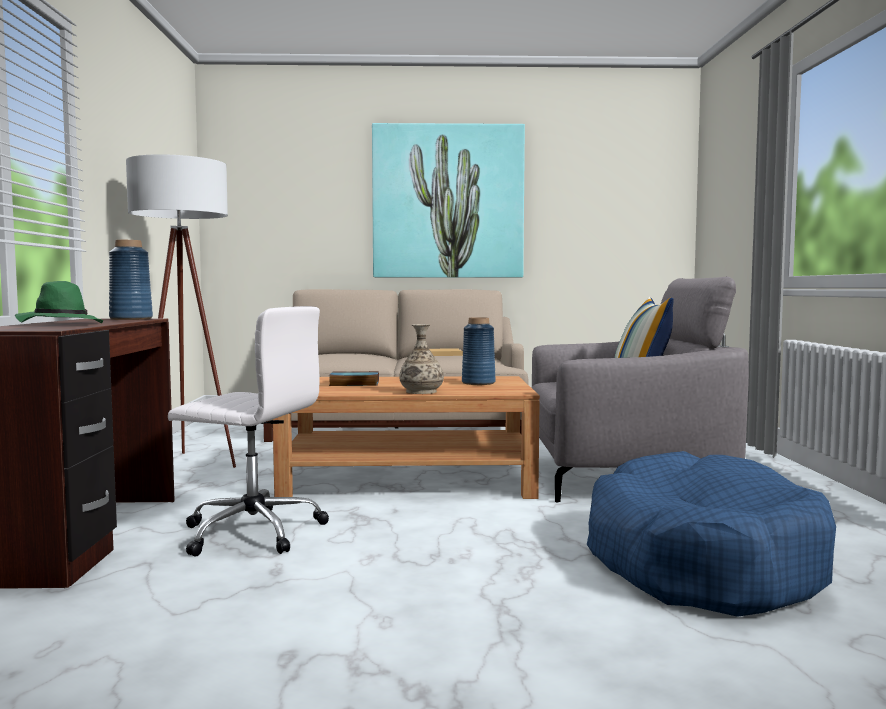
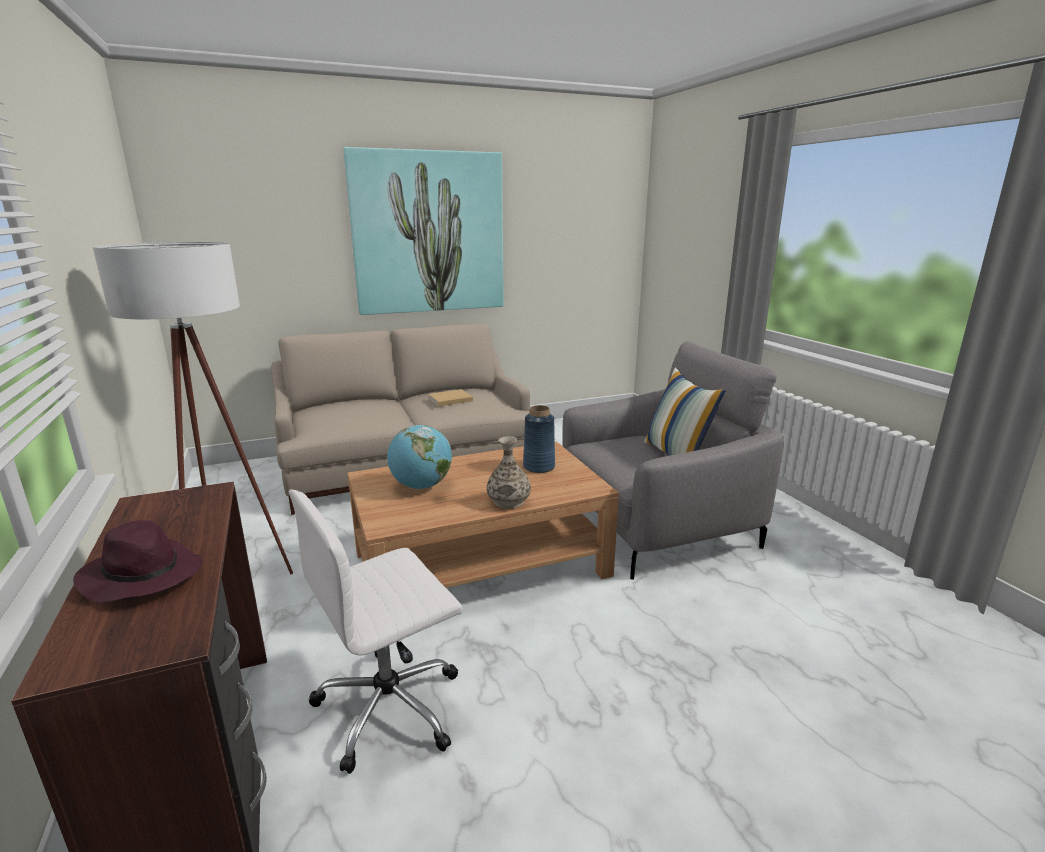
camera: 20 degrees left, 15 degrees up
(60, 324) = (141, 576): green hat -> purple hat
(131, 319) = (194, 500): blue vase -> none
(251, 532) = (391, 706): white office chair -> white office chair turned 150 degrees clockwise
(353, 383) = (421, 486): book -> globe
(700, 562) = (802, 657): blue dog bed -> none

